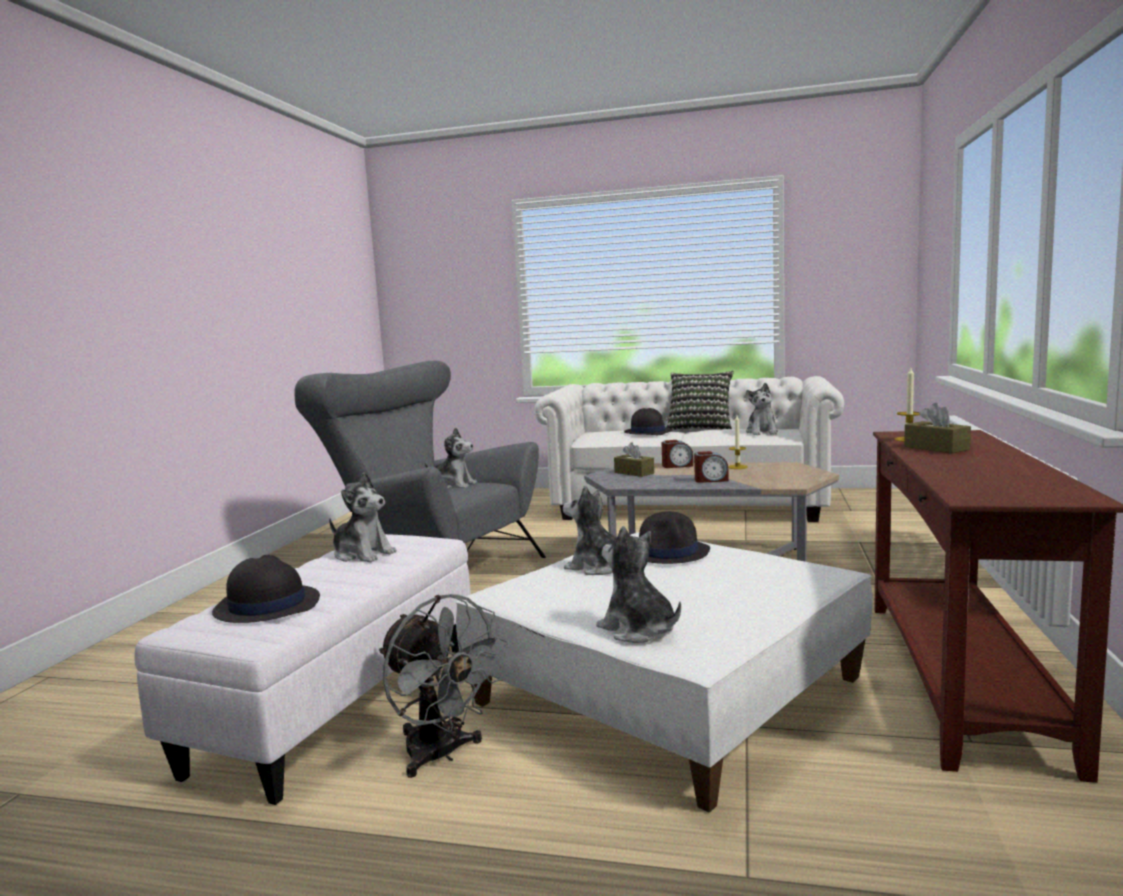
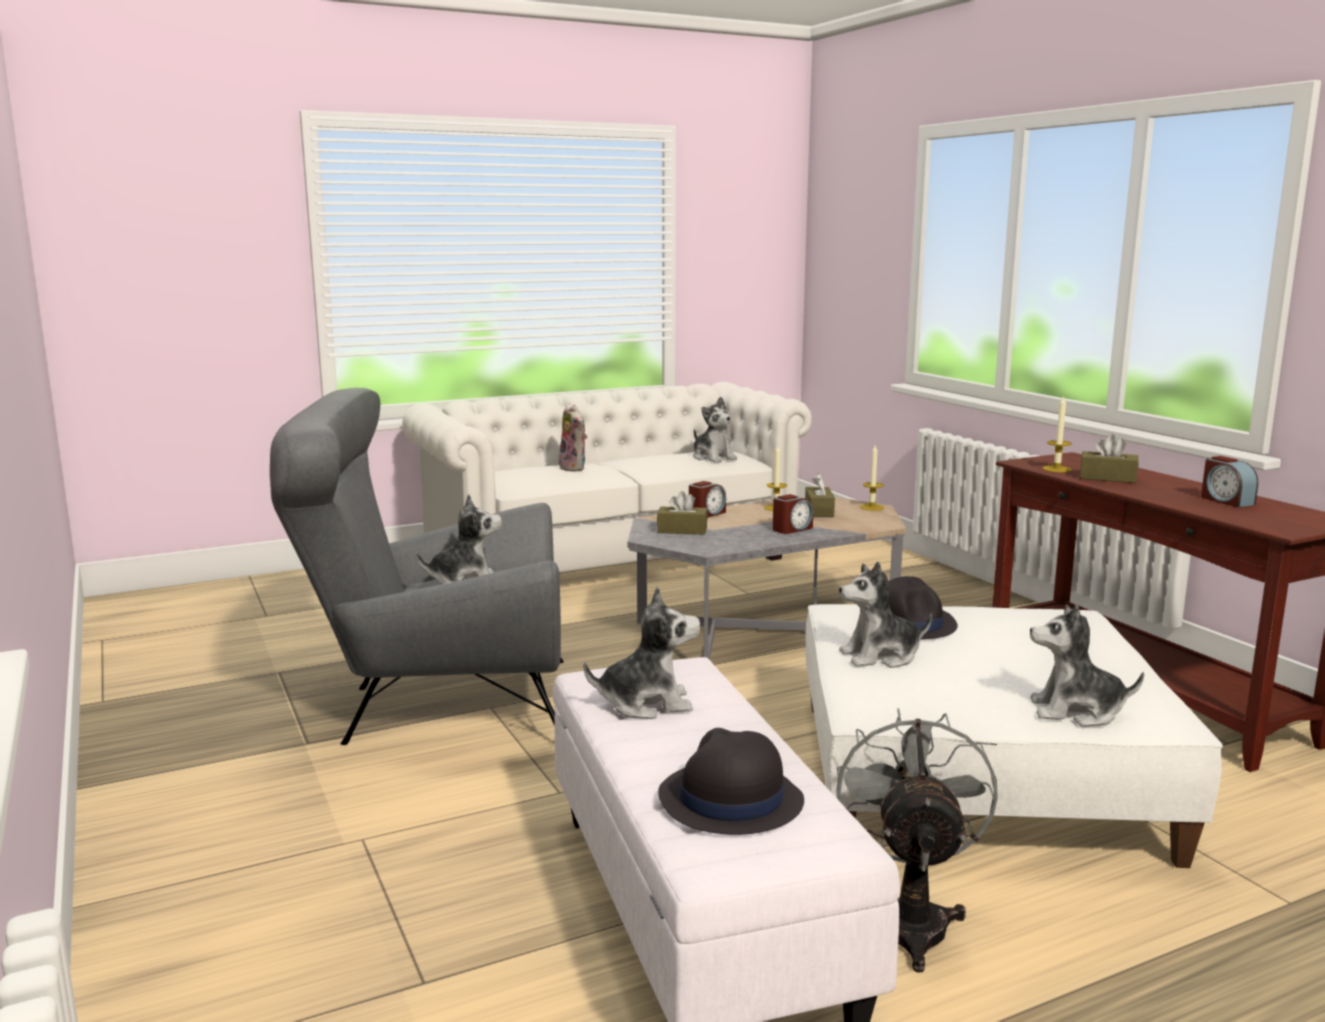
camera: 40 degrees left, 5 degrees up
(442, 755) = (910, 918): grey fan -> grey fan turned 90 degrees counterclockwise
(648, 432) = (575, 468): black hat -> plush toy
(700, 428) = (613, 456): pillow -> none
(765, 472) = (819, 511): none -> brown tissue box
(816, 474) = (872, 507): none -> candle
(1000, 472) = (1226, 501): none -> alarm clock

